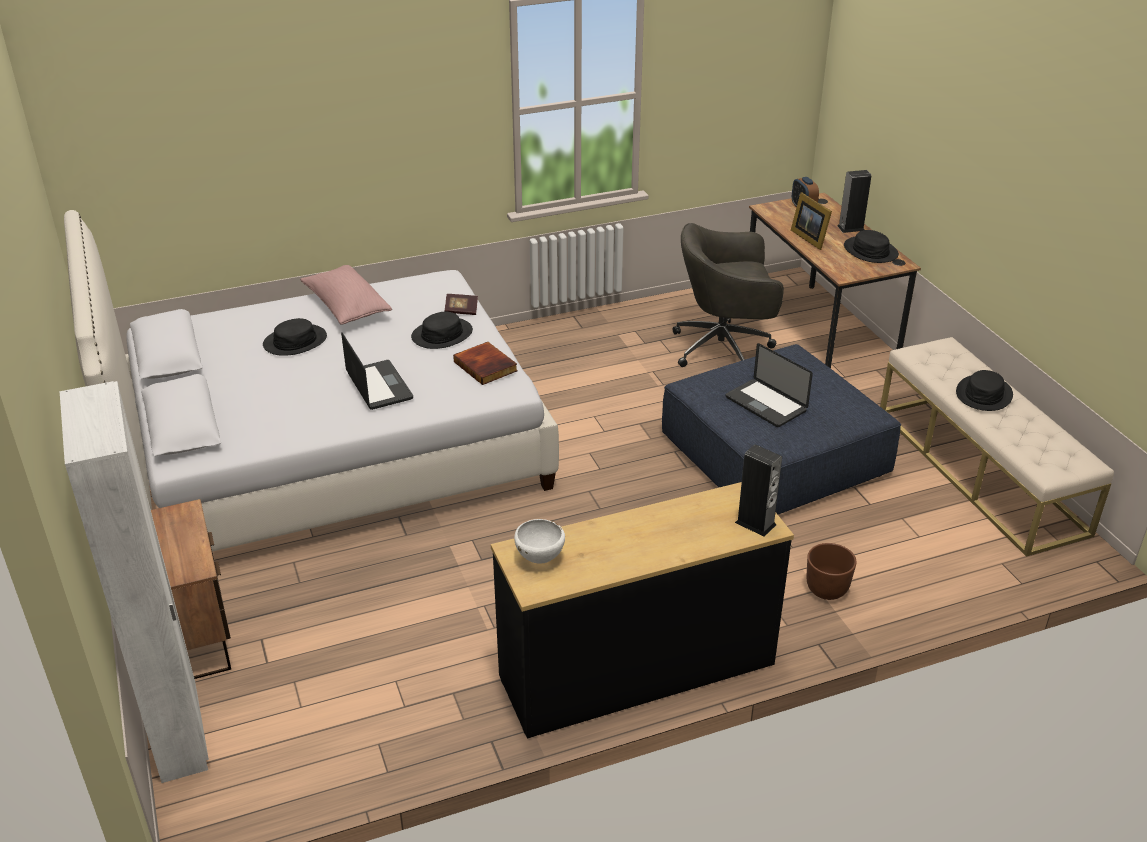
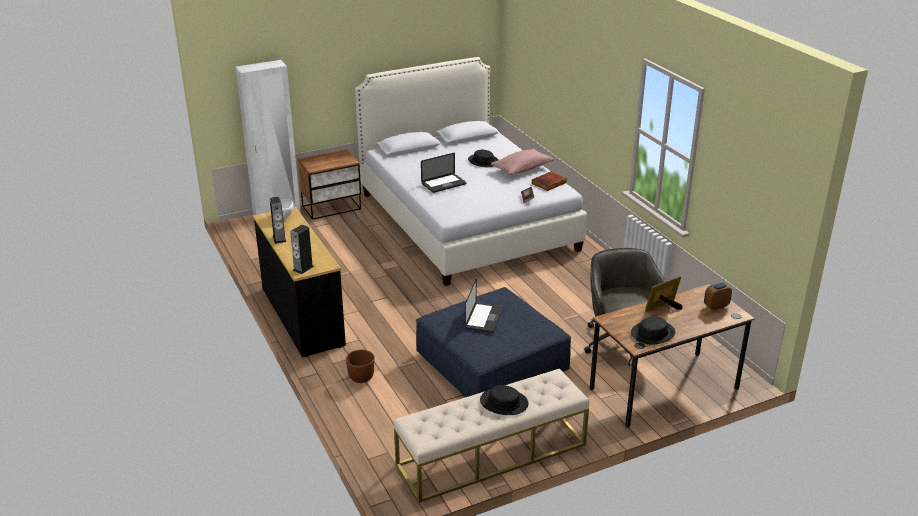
camera: 85 degrees right, 5 degrees down
(442, 334) = (499, 195): black hat -> none
(486, 366) = (467, 208): book -> book (549, 183)
(765, 404) = (484, 318): laptop -> laptop turned 150 degrees clockwise
(851, 228) = (691, 327): speaker -> speaker (279, 238)

